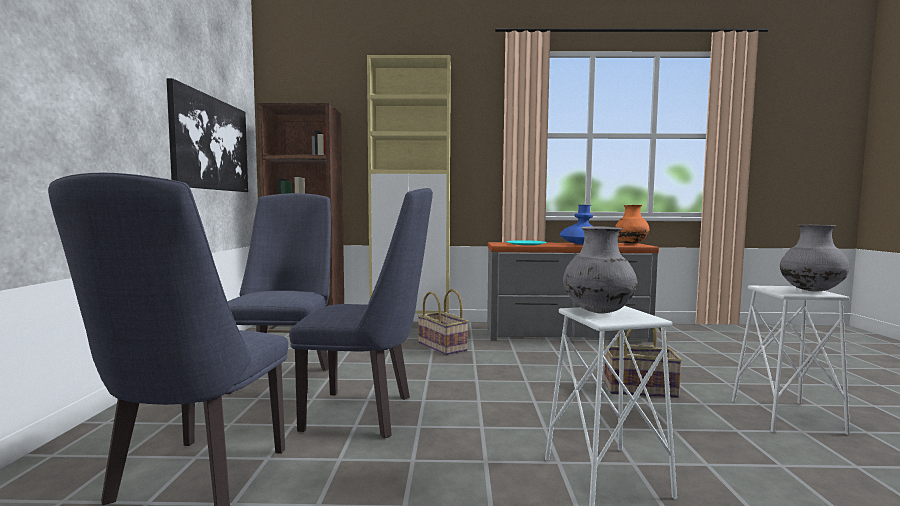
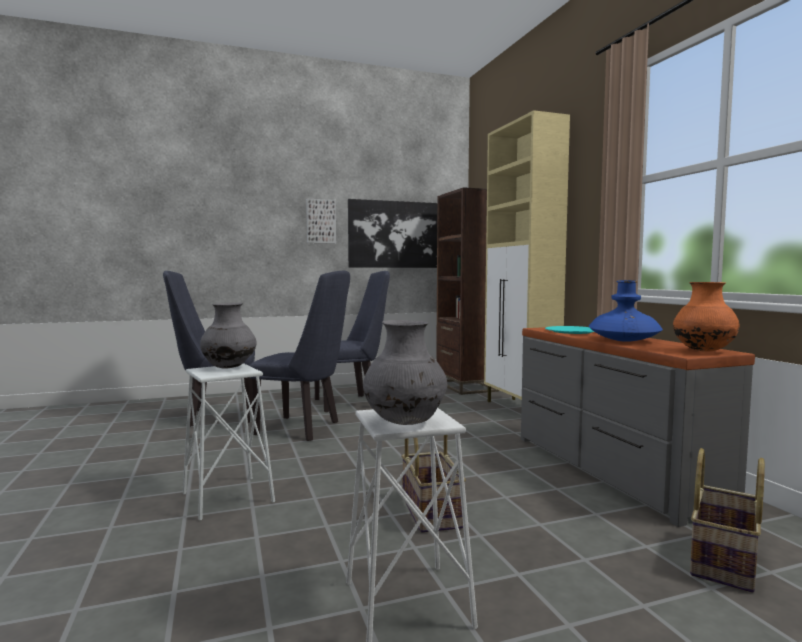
camera: 70 degrees right, 0 degrees up
(138, 105) = (320, 221): none -> picture
(368, 413) = (304, 429): blue chair -> blue chair turned 60 degrees counterclockwise
(443, 346) = (472, 426): basket -> basket (725, 562)

